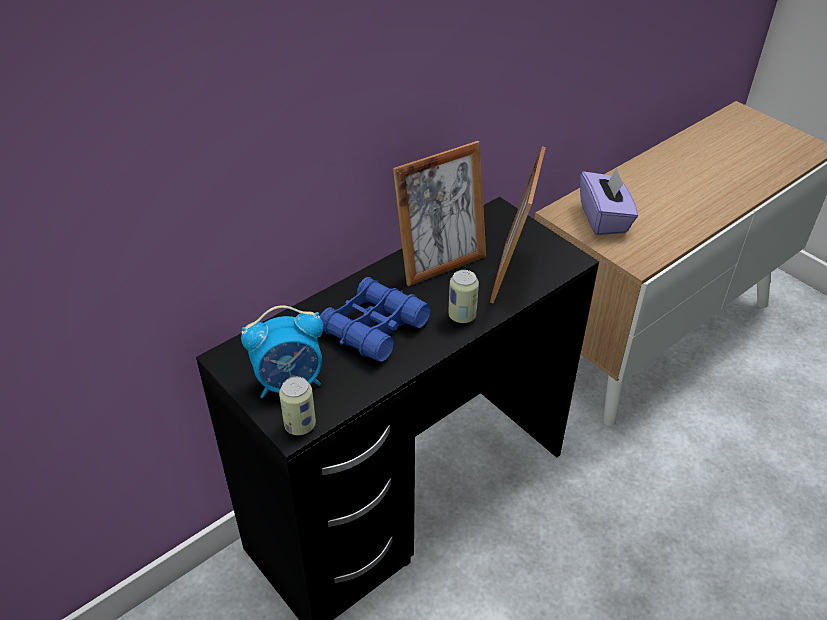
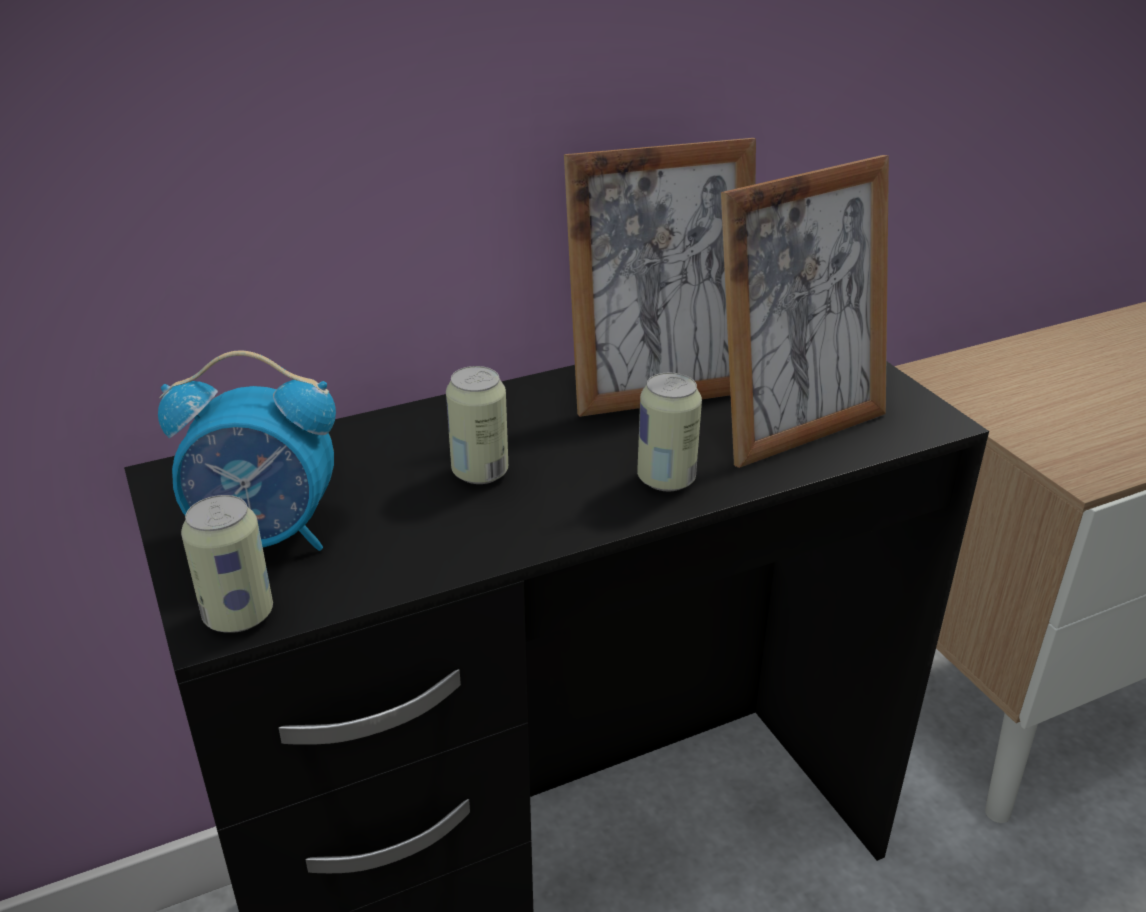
camera: 15 degrees right, 10 degrees down
(374, 328) = (480, 472): blue binoculars -> can
(511, 275) = (795, 427): picture frame -> picture frame turned 150 degrees counterclockwise
(604, 218) = (1023, 393): purple tissue box -> none

